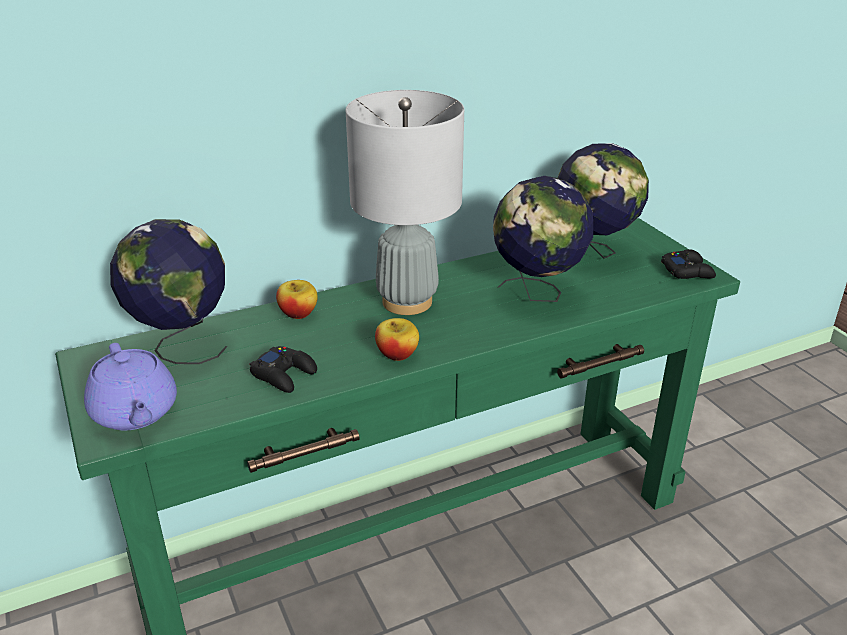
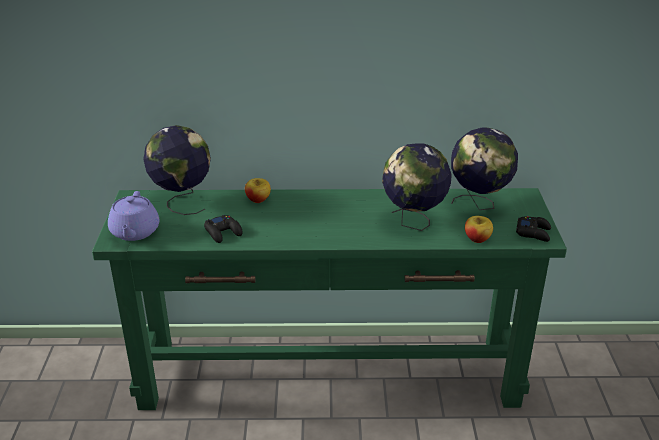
camera: 25 degrees right, 0 degrees up
(397, 354) = (294, 237): apple -> apple (477, 239)
(406, 302) = (326, 208): grey table lamp -> none

